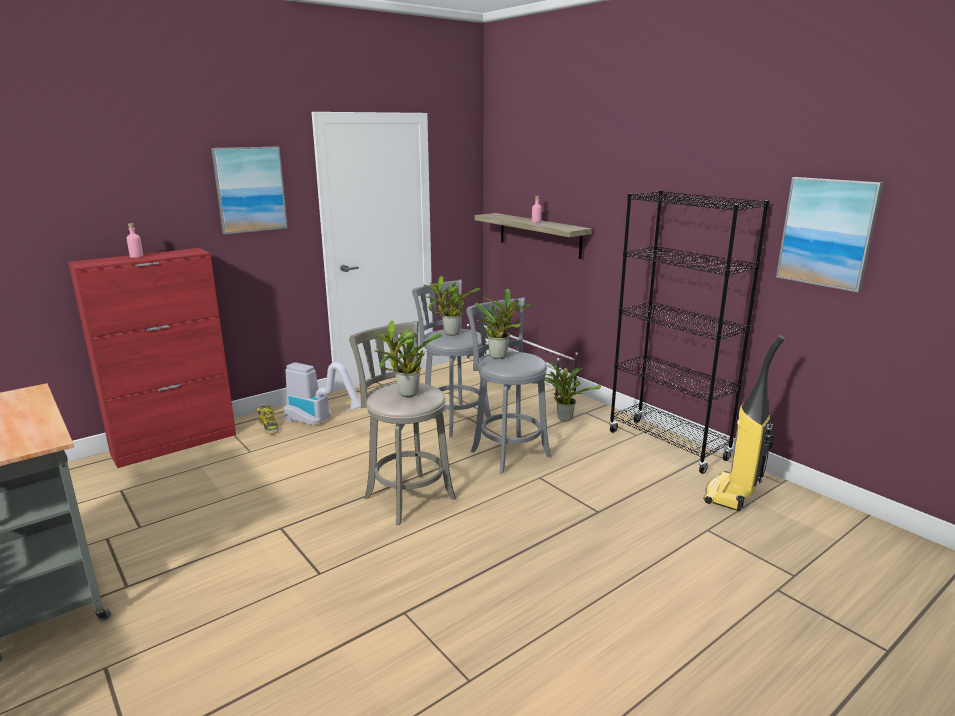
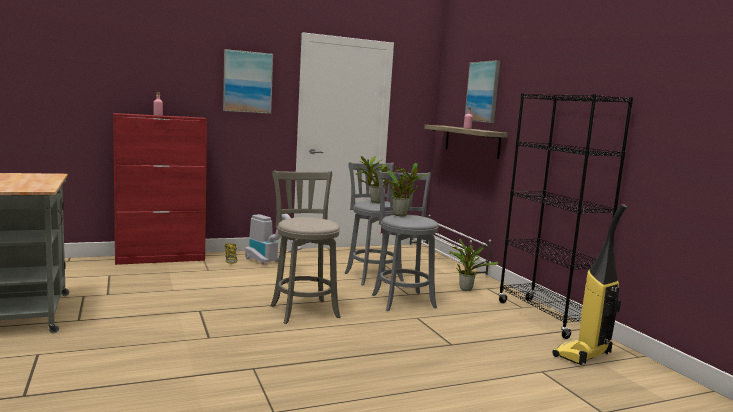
camera: 15 degrees right, 10 degrees down
(405, 394) = (308, 221): potted plant -> none
(827, 233) = (678, 122): picture -> picture (483, 92)

